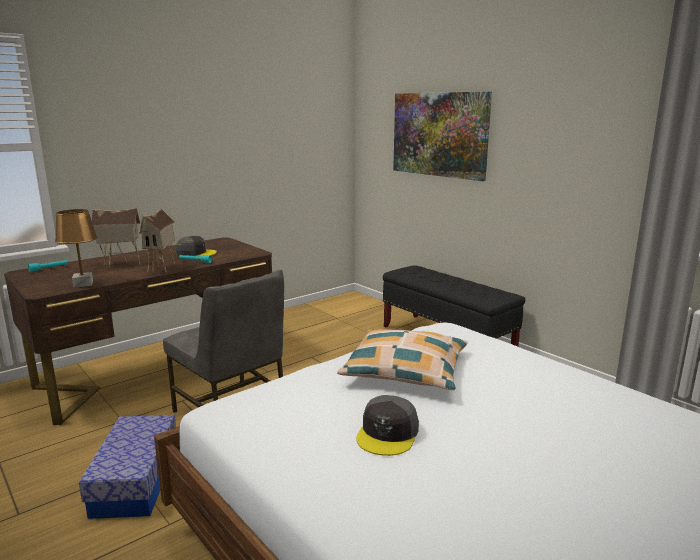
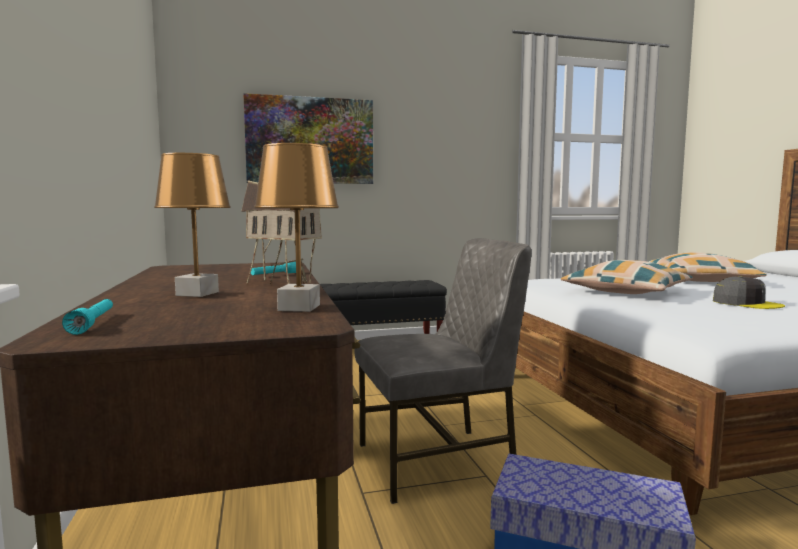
camera: 65 degrees left, 10 degrees down
(121, 264) = (197, 294): toy house -> brown table lamp
(195, 253) = (223, 274): grey cap -> none
(579, 414) = (699, 280): none -> pillow

